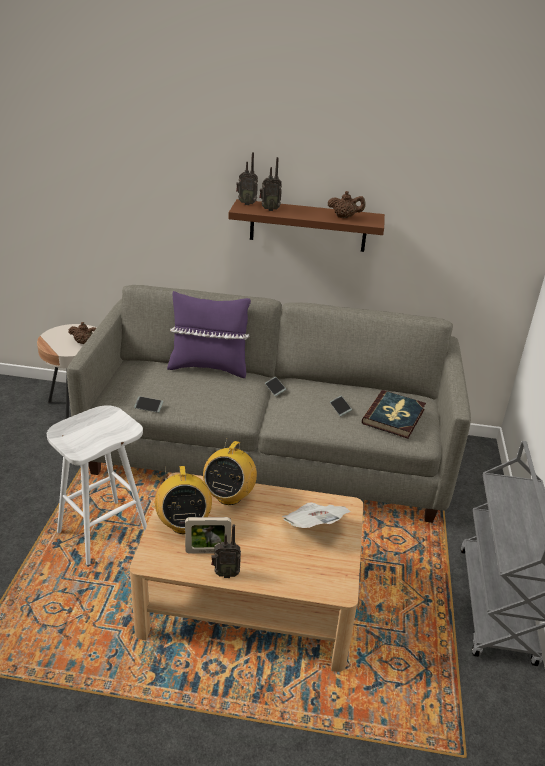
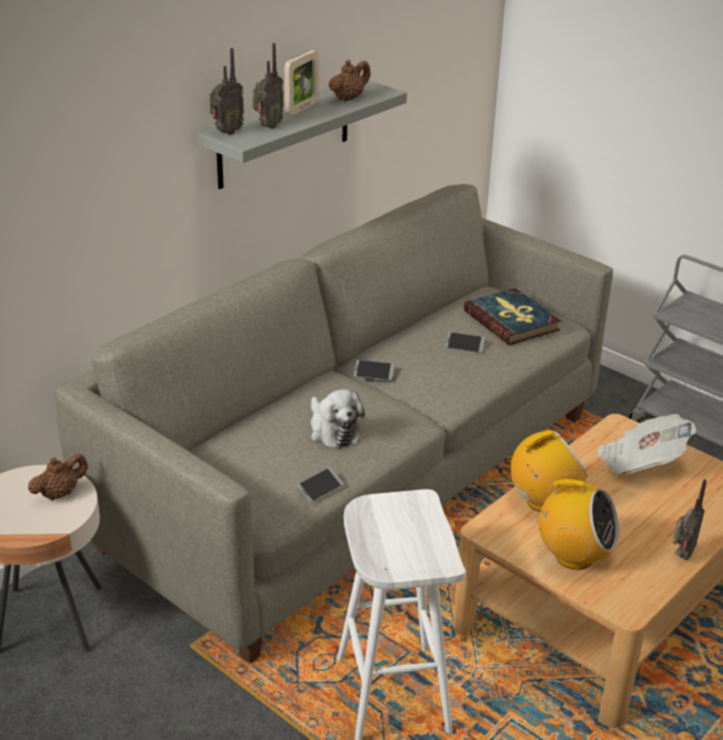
camera: 55 degrees left, 0 degrees up
(203, 393) = (333, 430): none -> plush toy
(207, 551) = (636, 555): picture frame -> picture frame (302, 108)
(208, 367) = (270, 404): purple pillow -> none
(229, 496) = (543, 501): radio -> radio turned 75 degrees counterclockwise
(308, 226) = (284, 133): brown shelf -> grey shelf

